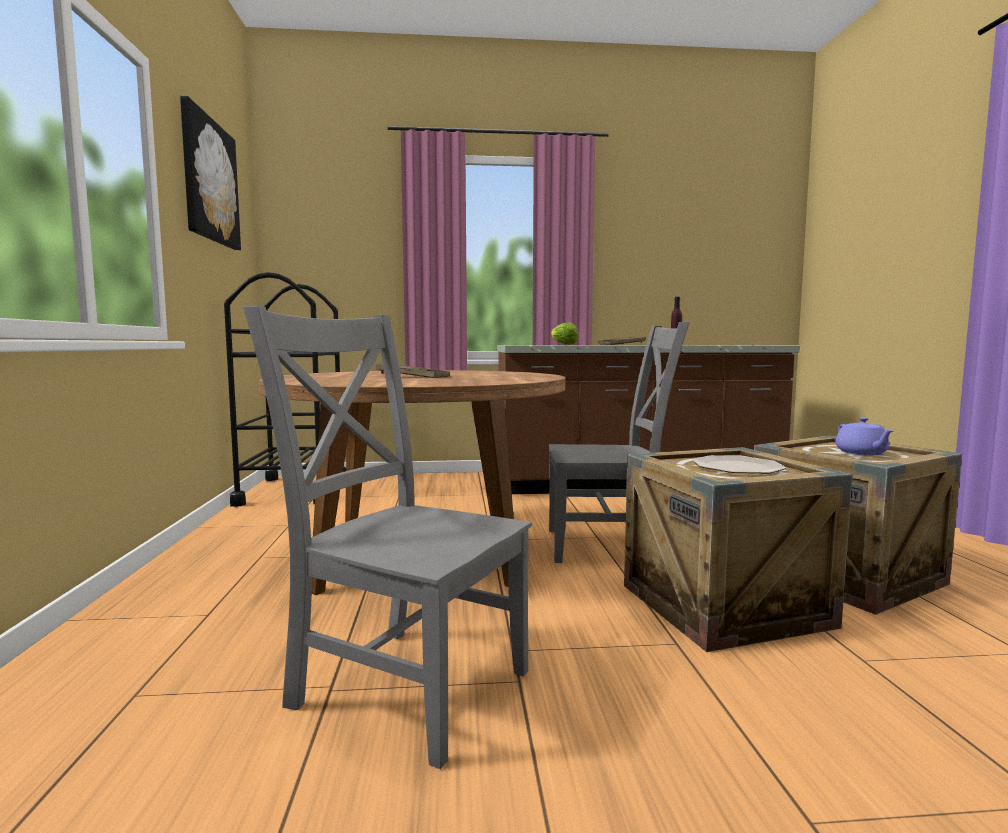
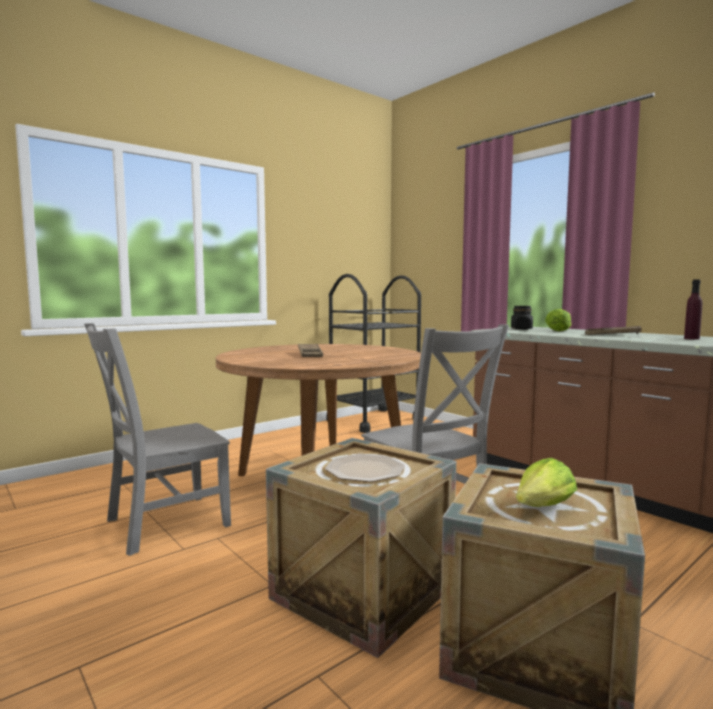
camera: 55 degrees right, 0 degrees up
(209, 181) = (326, 219): picture -> none
(404, 684) = (162, 524): grey chair -> grey chair turned 120 degrees counterclockwise
(529, 344) = (521, 329): none -> black jar
(862, 453) = (544, 507): purple teapot -> lettuce

